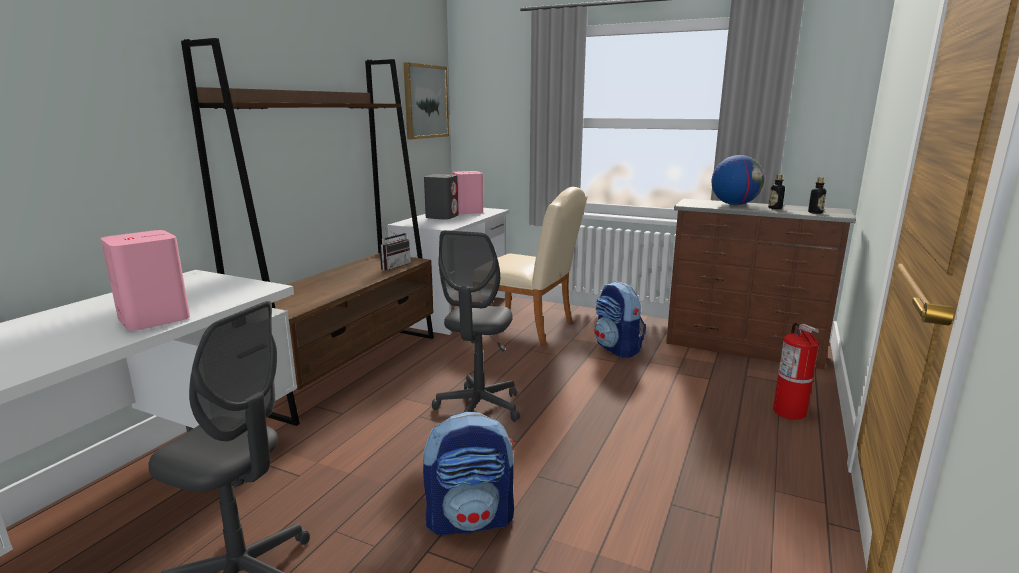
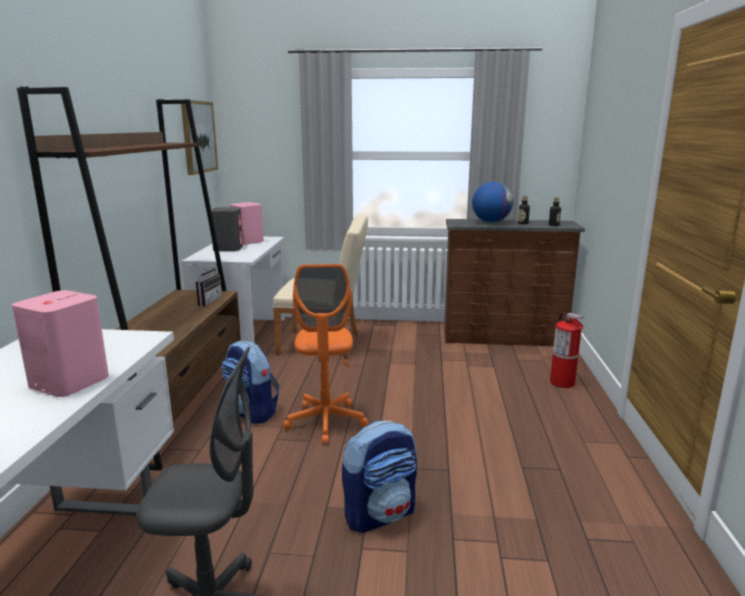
camera: 20 degrees left, 0 degrees up
(479, 408) = (326, 422): grey office chair -> orange office chair
(617, 349) = (410, 352): backpack -> backpack (251, 413)

